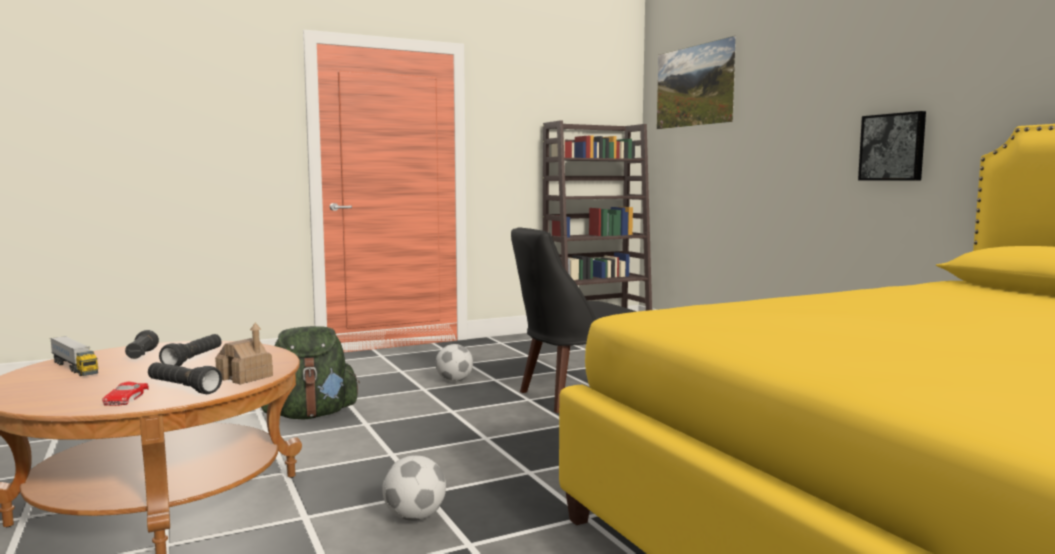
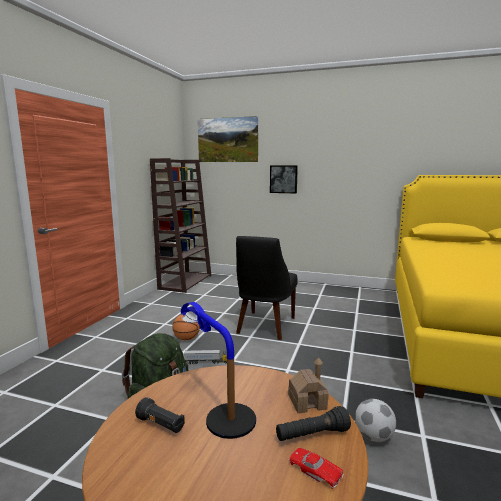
camera: 45 degrees left, 5 degrees up
(74, 367) = (152, 473): toy truck -> toy truck (207, 362)
(193, 360) = (218, 406): black flashlight -> table lamp
(454, 381) = (186, 339): football -> basketball
(893, 147) = (355, 180): picture -> picture (283, 179)

